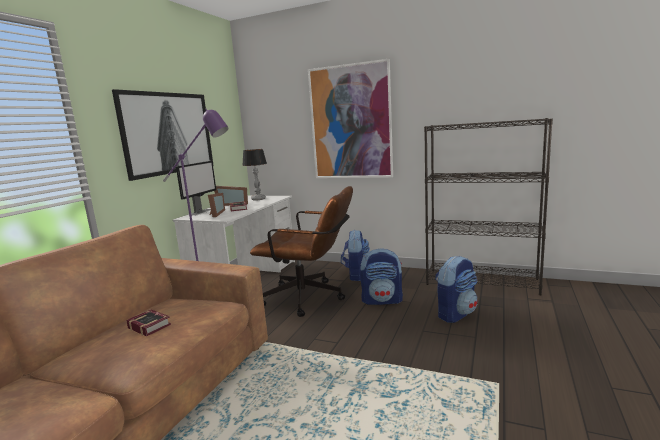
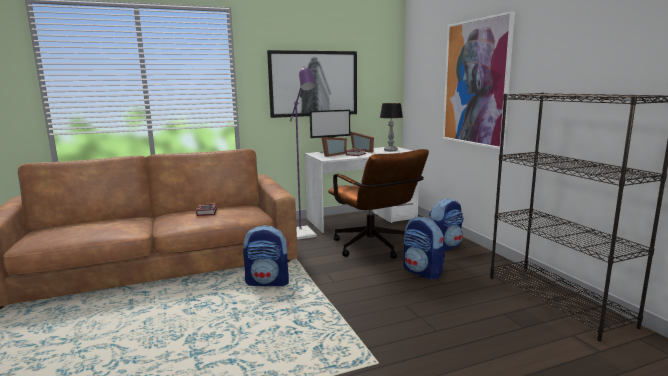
camera: 45 degrees right, 0 degrees up
(455, 314) = (461, 309): backpack -> backpack (268, 282)

